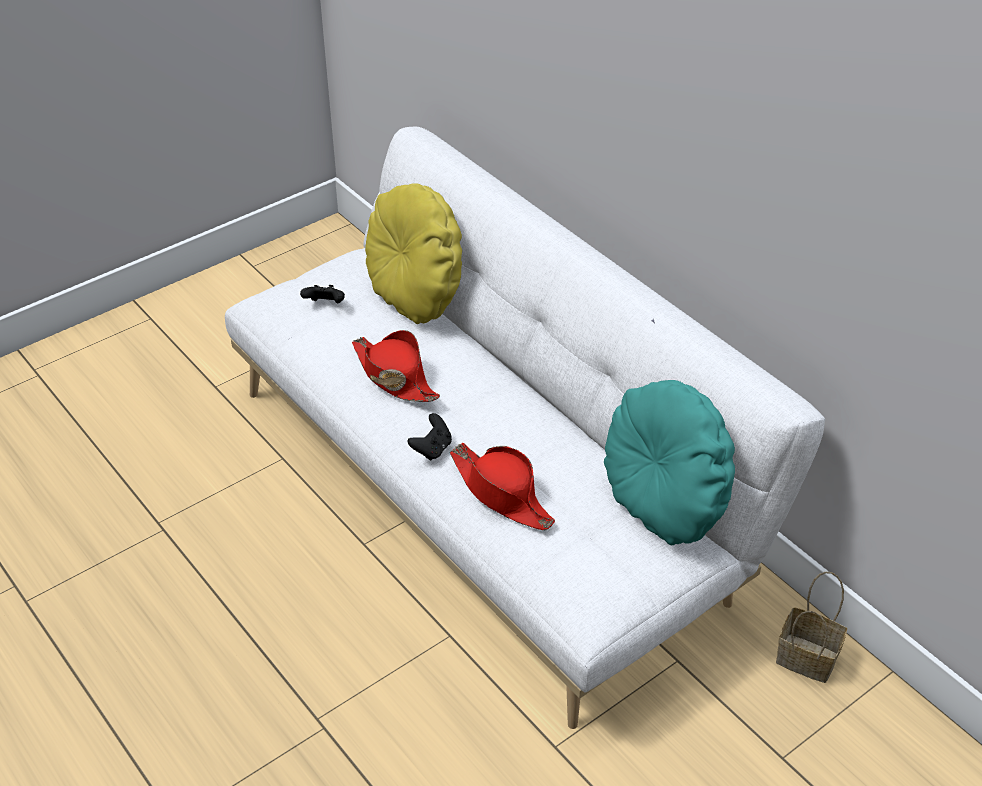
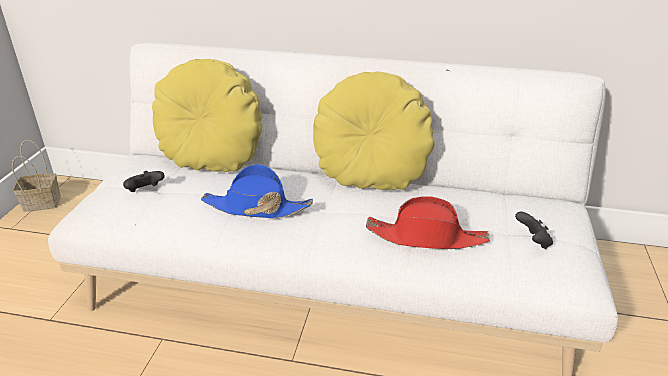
camera: 40 degrees left, 10 degrees down
(394, 376) = (256, 207): red hat -> blue hat
(432, 449) = (342, 236): black game controller -> black game controller (533, 241)
(537, 403) = (371, 179): none -> yellow pillow
(662, 509) = (521, 196): turquoise pillow -> none
(804, 658) = (606, 263): basket -> basket (40, 203)

